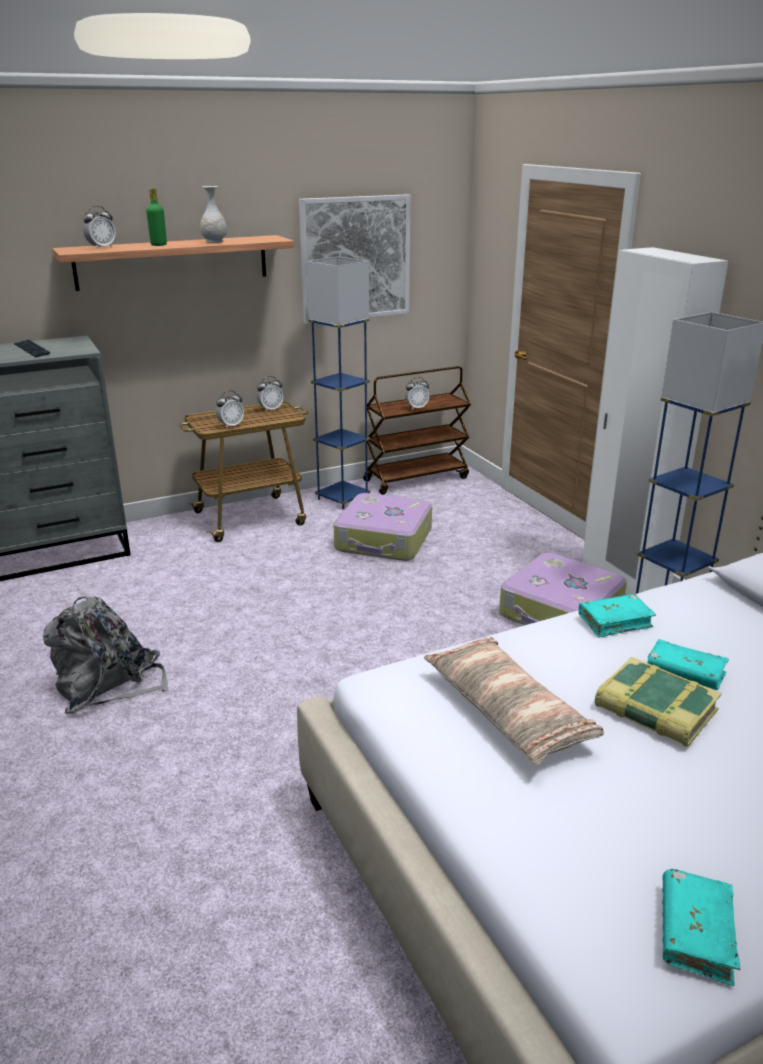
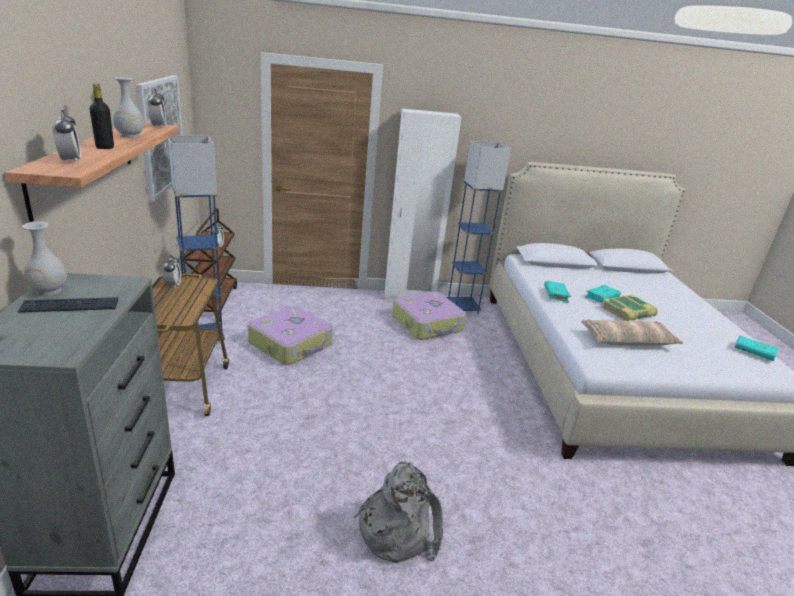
camera: 70 degrees left, 0 degrees up
(53, 341) = (49, 290): none -> white vase
(158, 245) = (105, 147): green bottle -> black bottle
(231, 426) = (191, 308): alarm clock -> alarm clock (158, 127)

